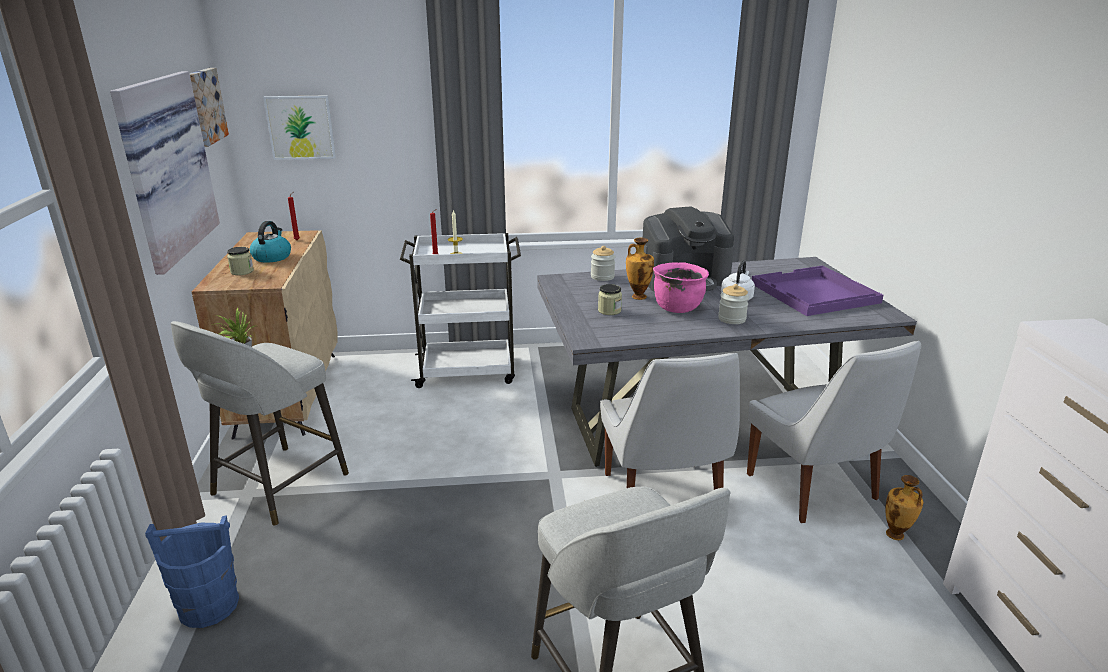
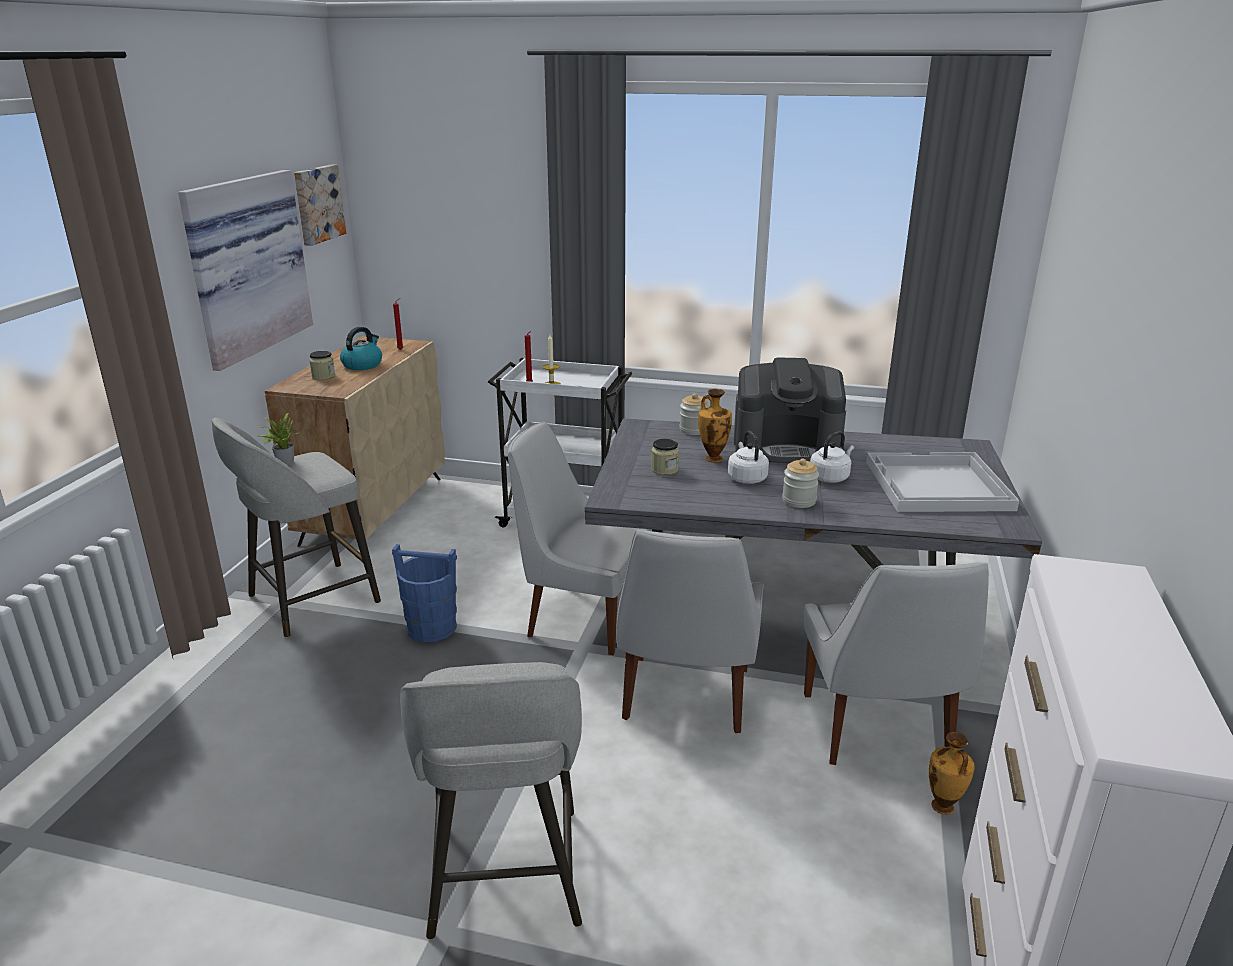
camera: 20 degrees right, 0 degrees up
(208, 606) = (189, 697): blue bucket -> blue bucket (431, 627)
(300, 127) = (419, 230): picture -> none
(538, 450) = (582, 617): none -> white chair
(677, 307) = (746, 478): pink cooking pot -> white kettle
(814, 293) = (936, 486): purple tray -> white tray

